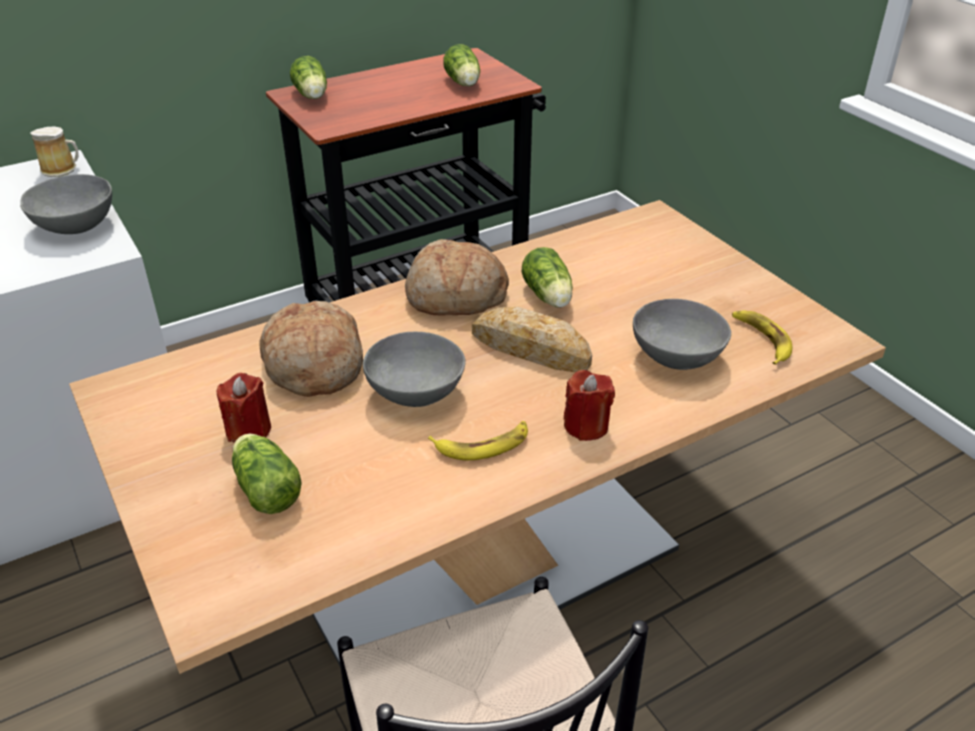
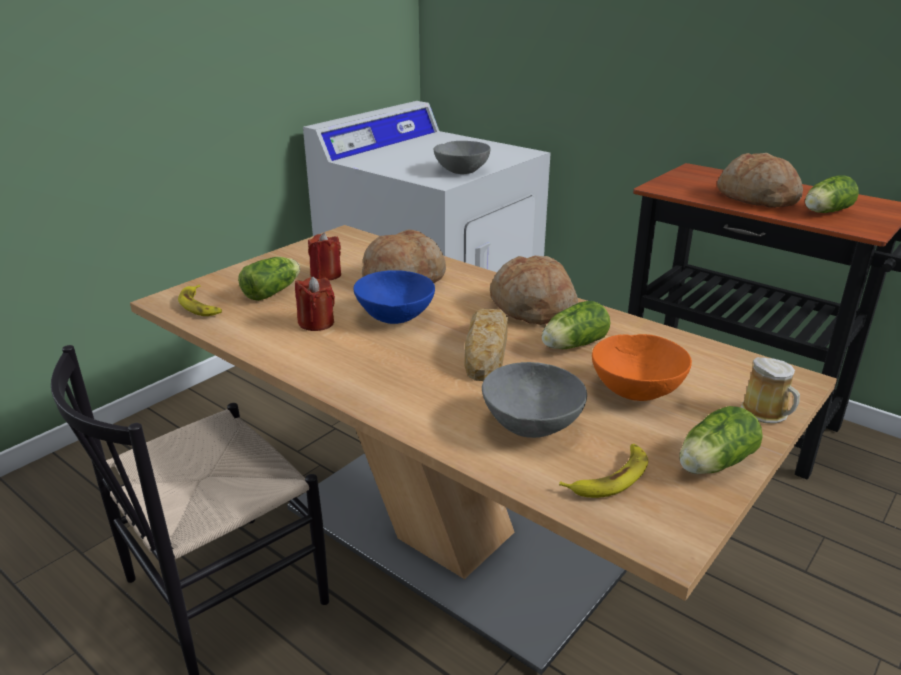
camera: 70 degrees right, 10 degrees down
(61, 169) = (521, 154): mug -> mug (767, 413)
(312, 96) = (701, 174): lettuce -> lettuce (712, 464)
(403, 96) = (756, 198): none -> bread
(416, 392) = (395, 316): grey bowl -> blue bowl
(483, 445) = (348, 351): banana -> banana (200, 306)
(586, 426) = (394, 391): red candle -> red candle (316, 323)
(641, 288) = (636, 390): none -> orange bowl

